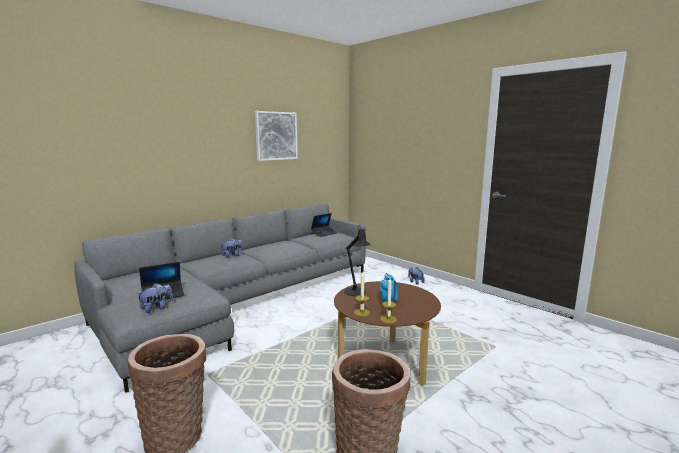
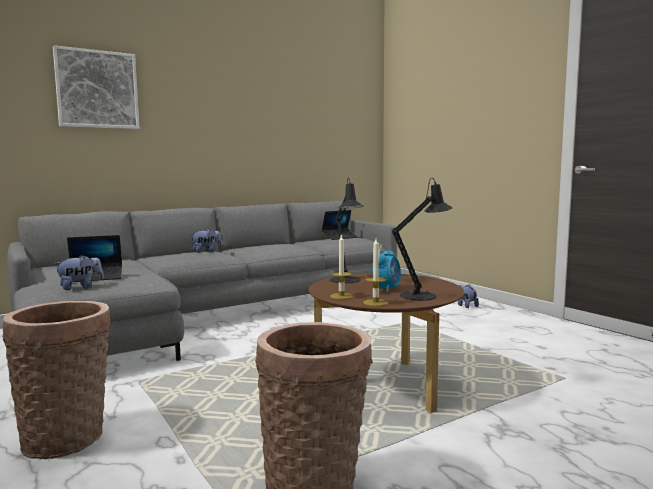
camera: 10 degrees right, 5 degrees down
(276, 136) = (279, 106): picture -> picture (97, 89)
(415, 308) = (422, 295): none -> black table lamp

